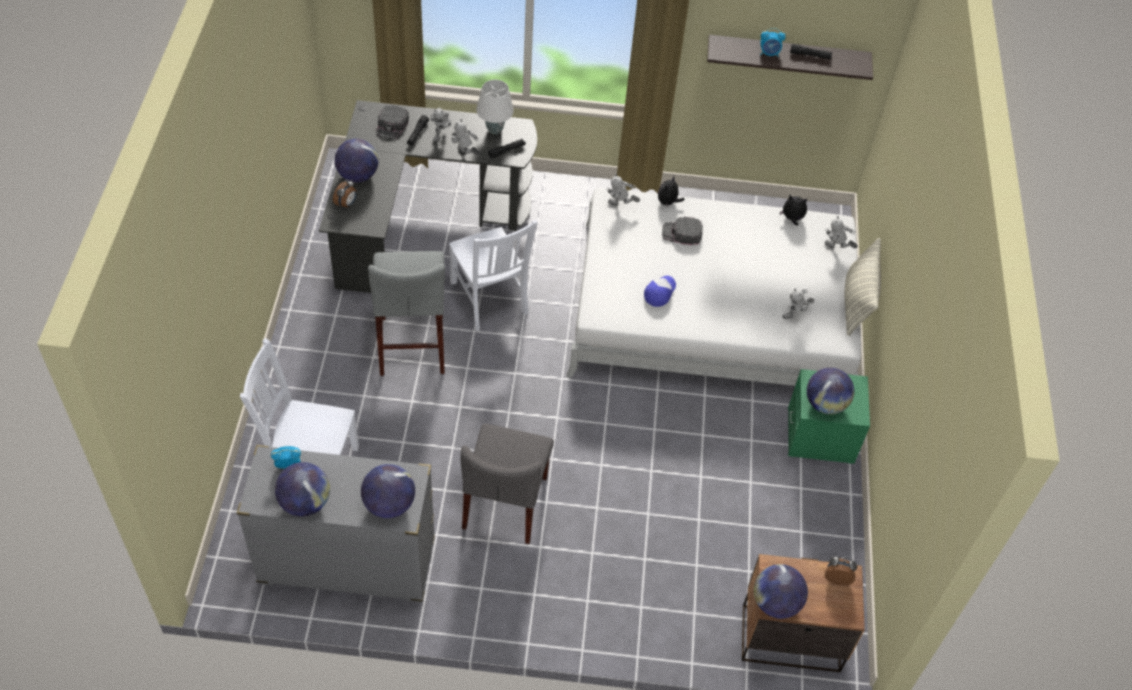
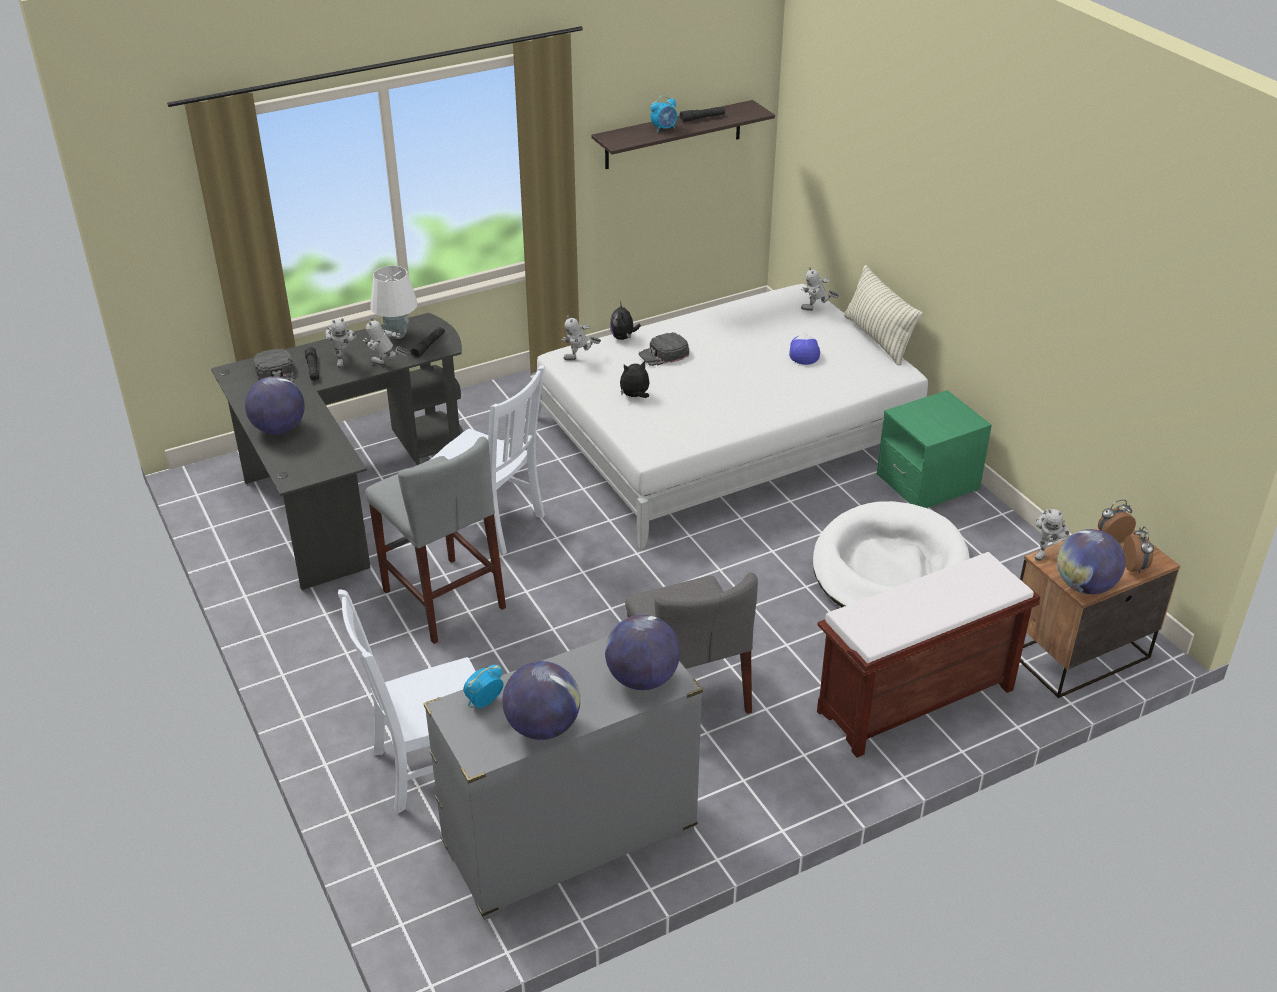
camera: 30 degrees left, 15 degrees down
(346, 204) = (291, 458): alarm clock -> alarm clock (1135, 567)
(640, 602) = (914, 702): none -> brown bench
(659, 292) = (692, 407): cap -> cap (803, 352)
(722, 490) = (889, 568): none -> white dog bed
(792, 219) = (752, 304): plush toy -> plush toy (635, 396)
(796, 316) = (838, 370): toy robot -> toy robot (1046, 552)
(825, 404) = (936, 426): globe -> none

